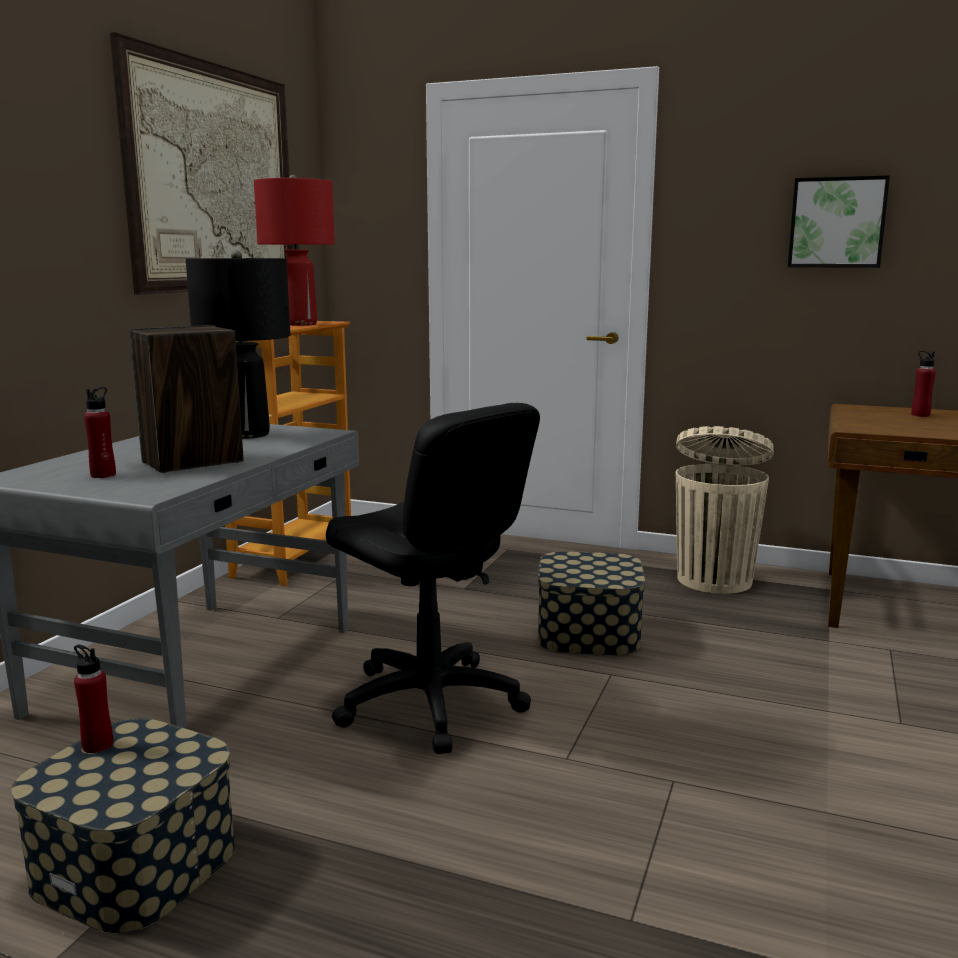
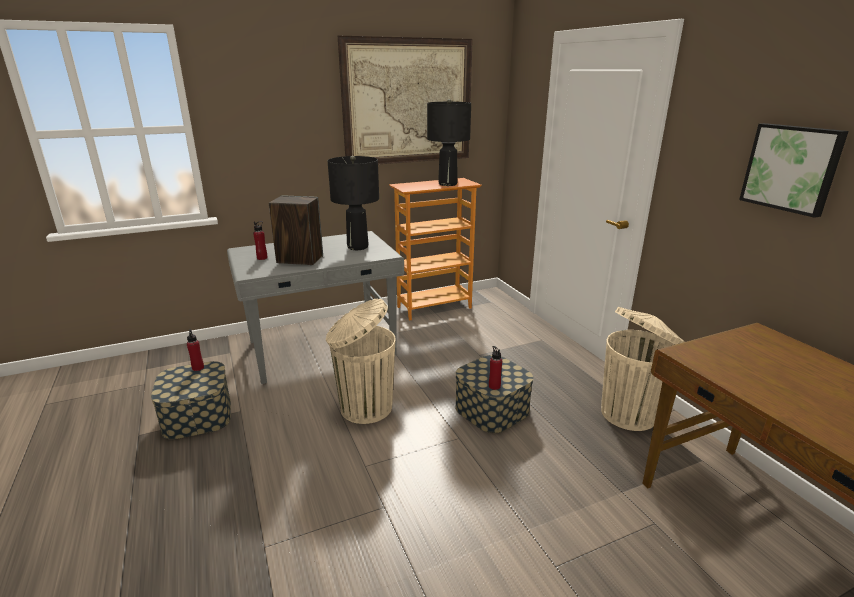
camera: 45 degrees right, 10 degrees up
(299, 324) = (447, 184): red table lamp -> black table lamp
(430, 703) = (364, 407): black office chair -> beige trash can
(920, 415) = (796, 360): red bottle -> red bottle (494, 386)

